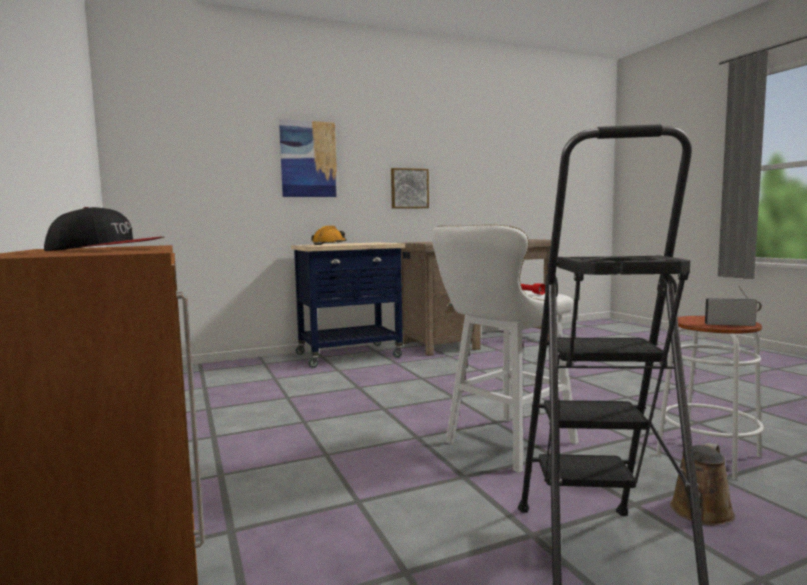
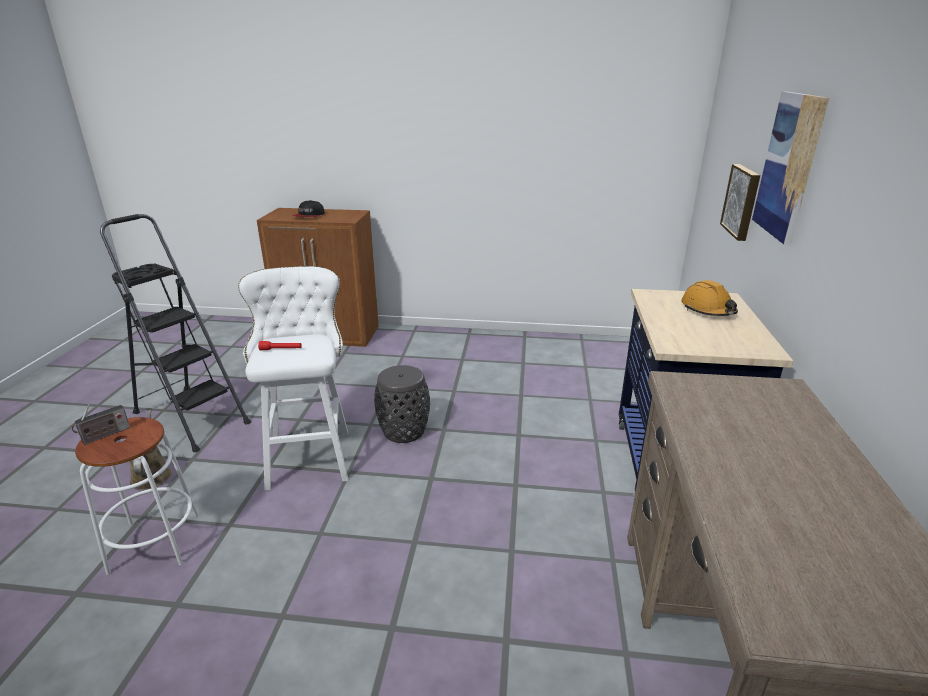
camera: 120 degrees right, 20 degrees up
(407, 421) = (404, 431): none -> grey stool
(409, 188) = (873, 281): picture -> picture (742, 201)

